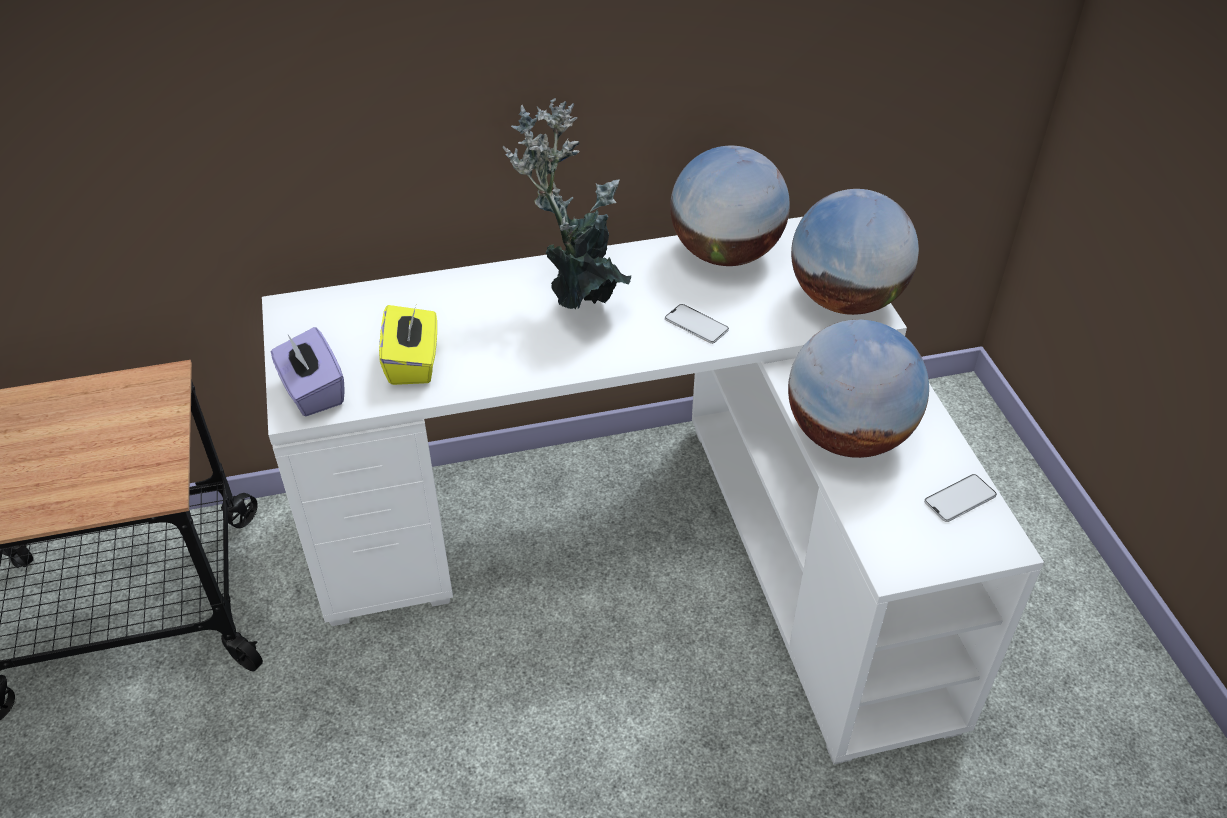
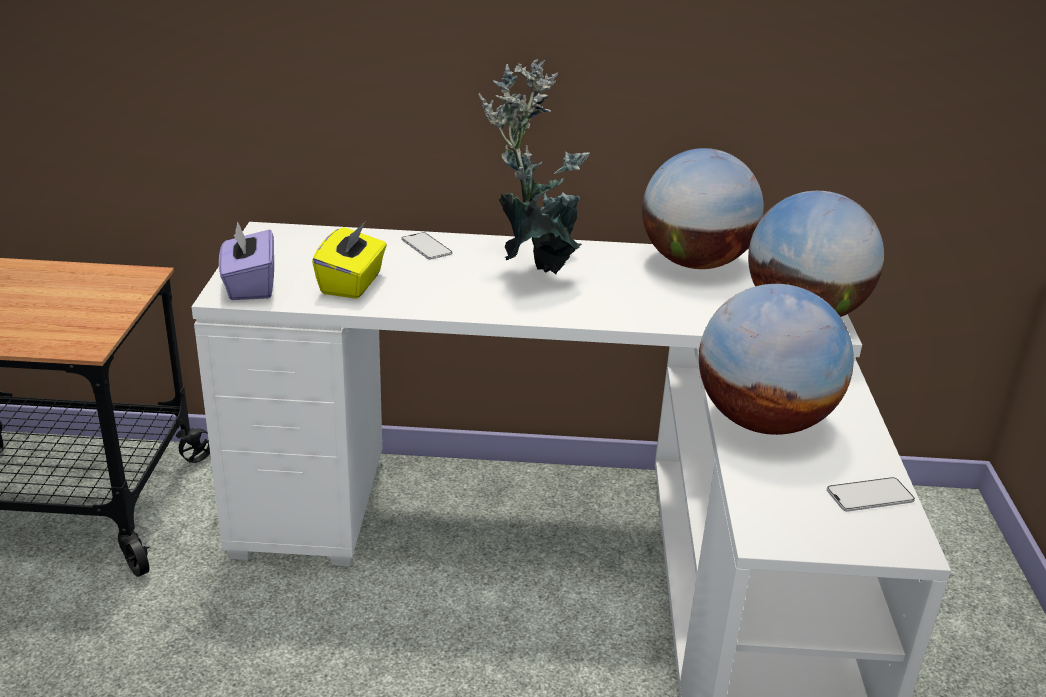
camera: 15 degrees right, 15 degrees down
(696, 324) = (639, 305): phone -> phone (426, 246)

